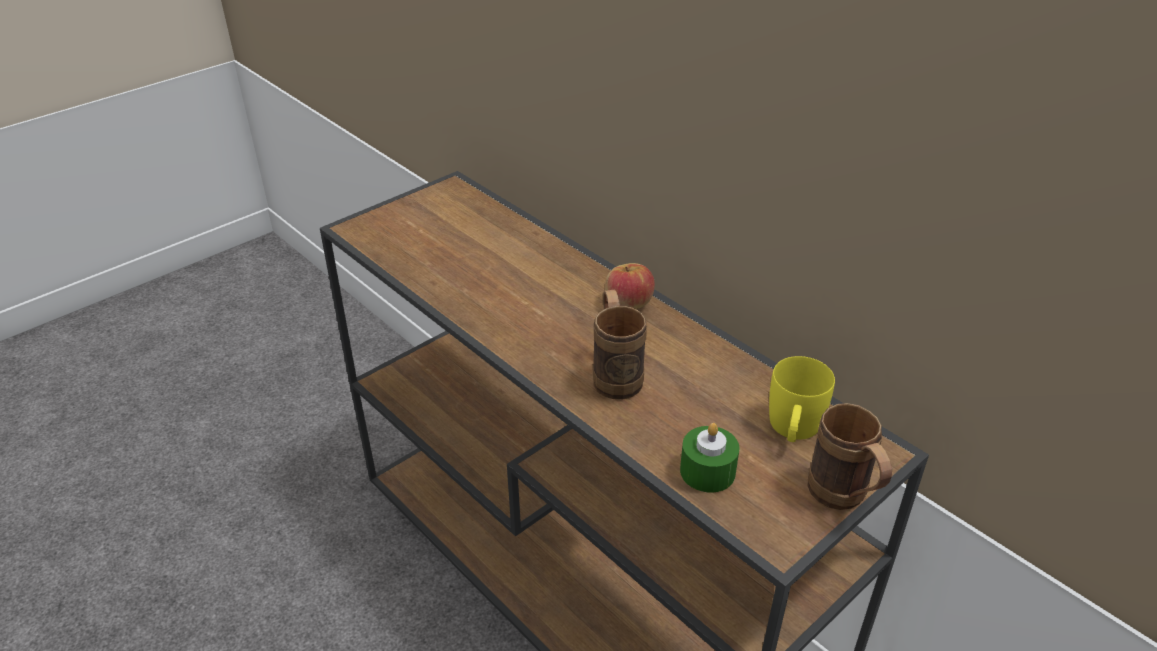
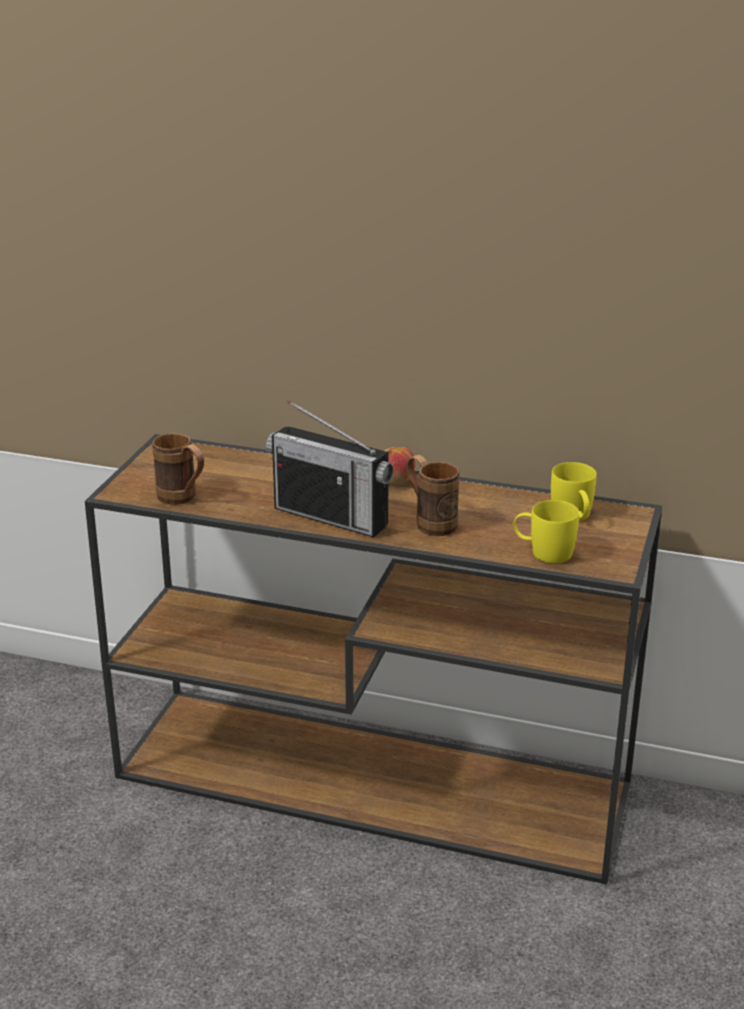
camera: 30 degrees left, 10 degrees down
(518, 328) = (331, 517): none -> radio
(707, 471) = (543, 552): green candle -> yellow mug
(843, 499) = (635, 540): brown mug -> brown mug (183, 499)

